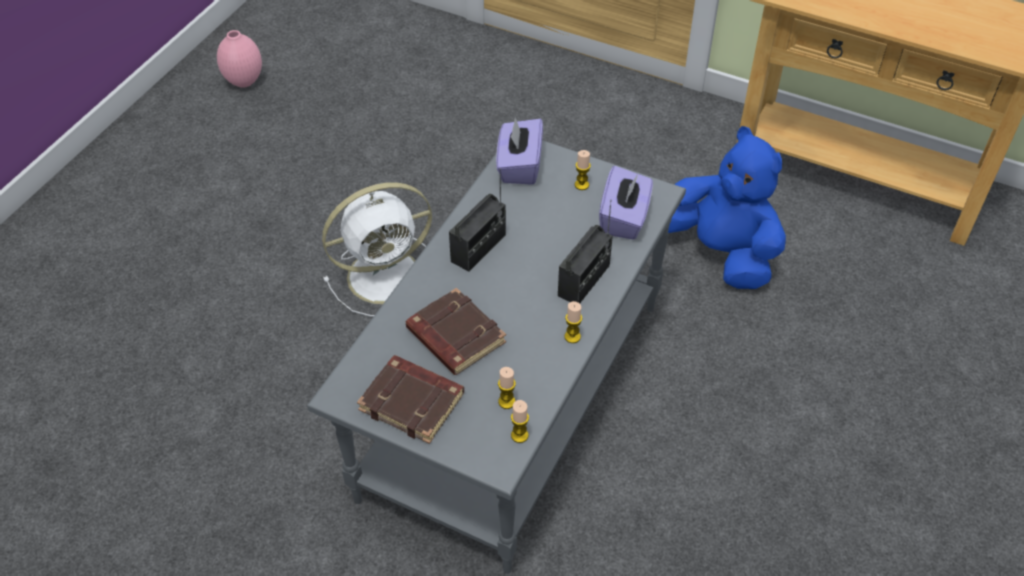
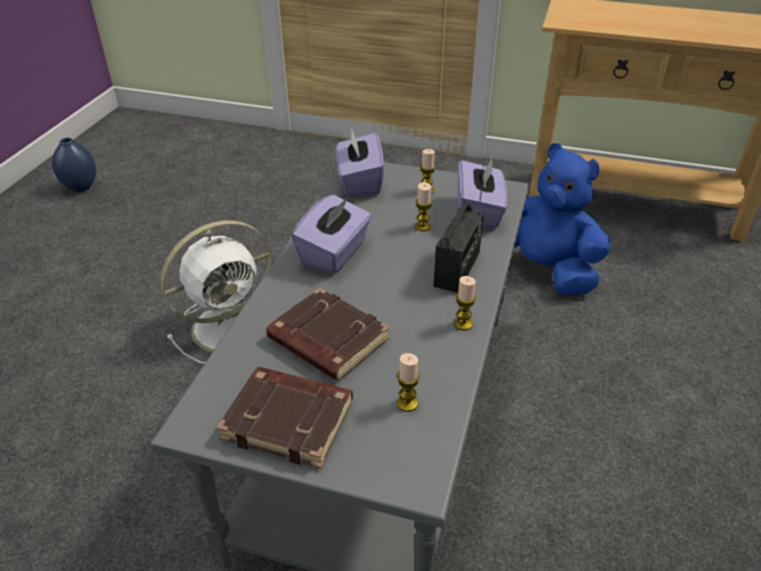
camera: 10 degrees left, 10 degrees down
(244, 81) = (81, 187): pink vase -> blue vase
(478, 248) = (334, 253): radio -> purple tissue box
(519, 435) = (434, 440): candle -> candle (422, 226)

